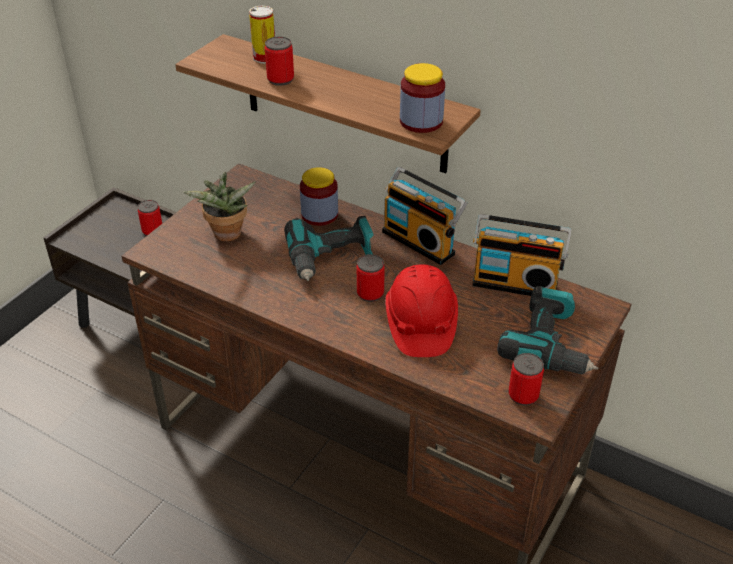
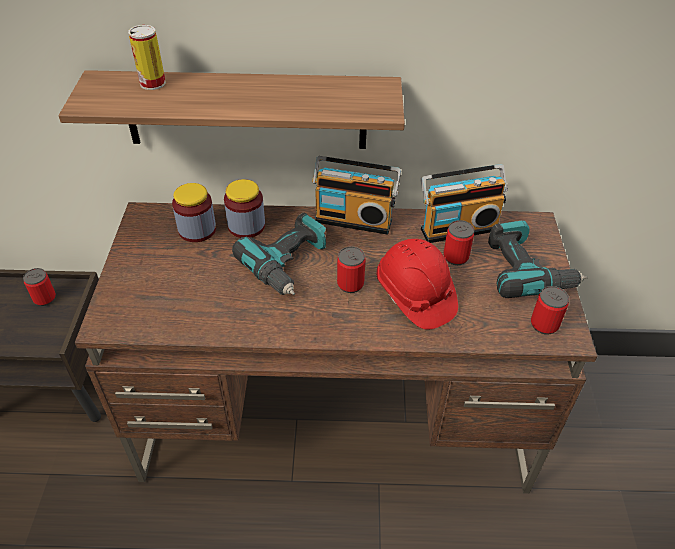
camera: 30 degrees left, 5 degrees up
(226, 236) = (173, 279): potted plant -> none
(280, 79) = (189, 100): can -> can (455, 257)
(421, 121) = (362, 103): jar -> jar (197, 230)

